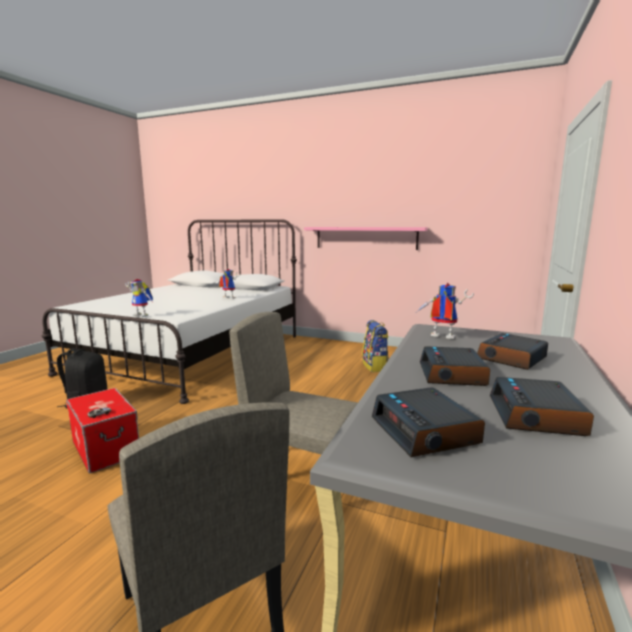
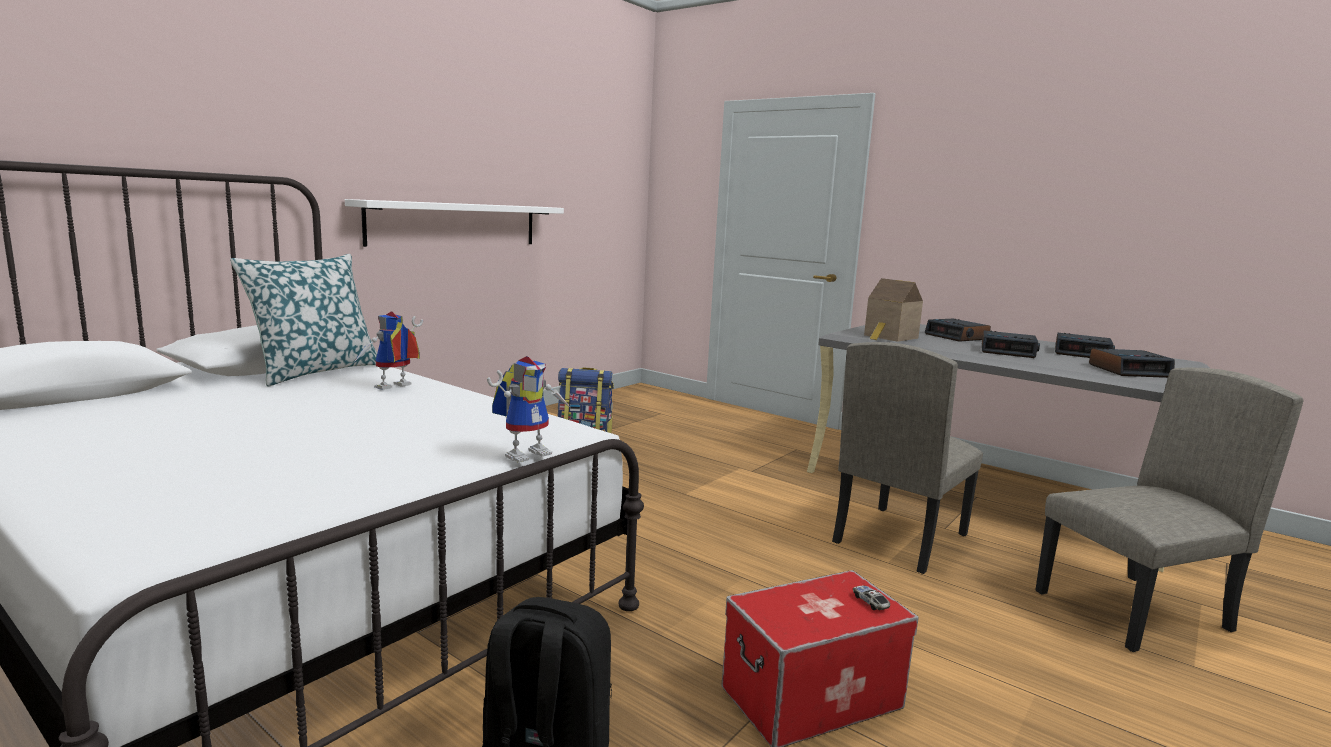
camera: 75 degrees left, 0 degrees up
(243, 291) = (315, 372): none -> pillow
(365, 238) = (455, 224): pink shelf -> white shelf
(440, 337) = (890, 337): toy robot -> toy house

